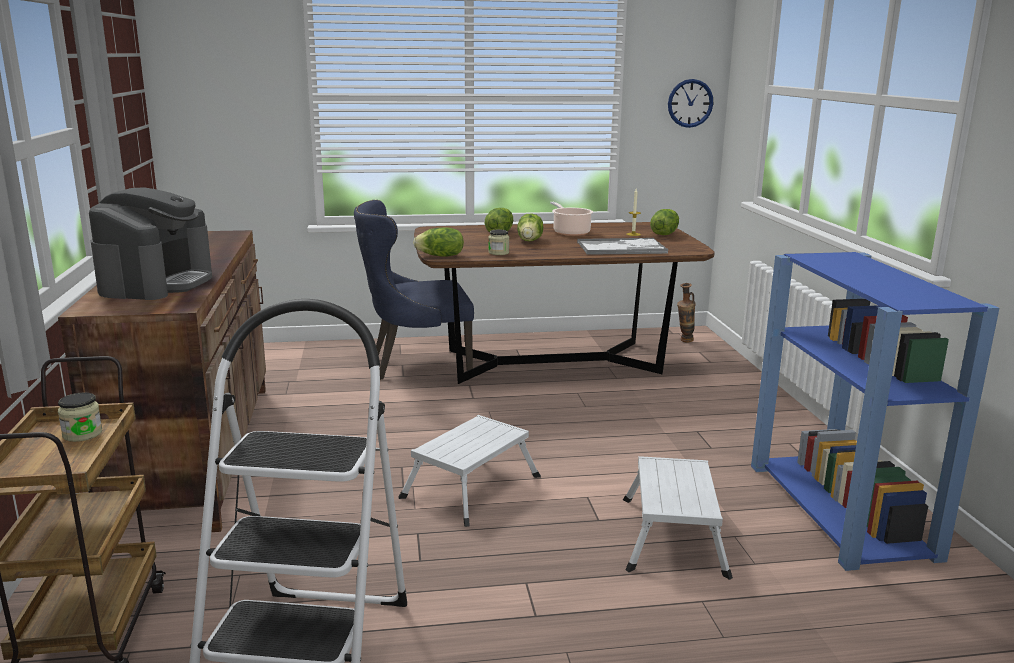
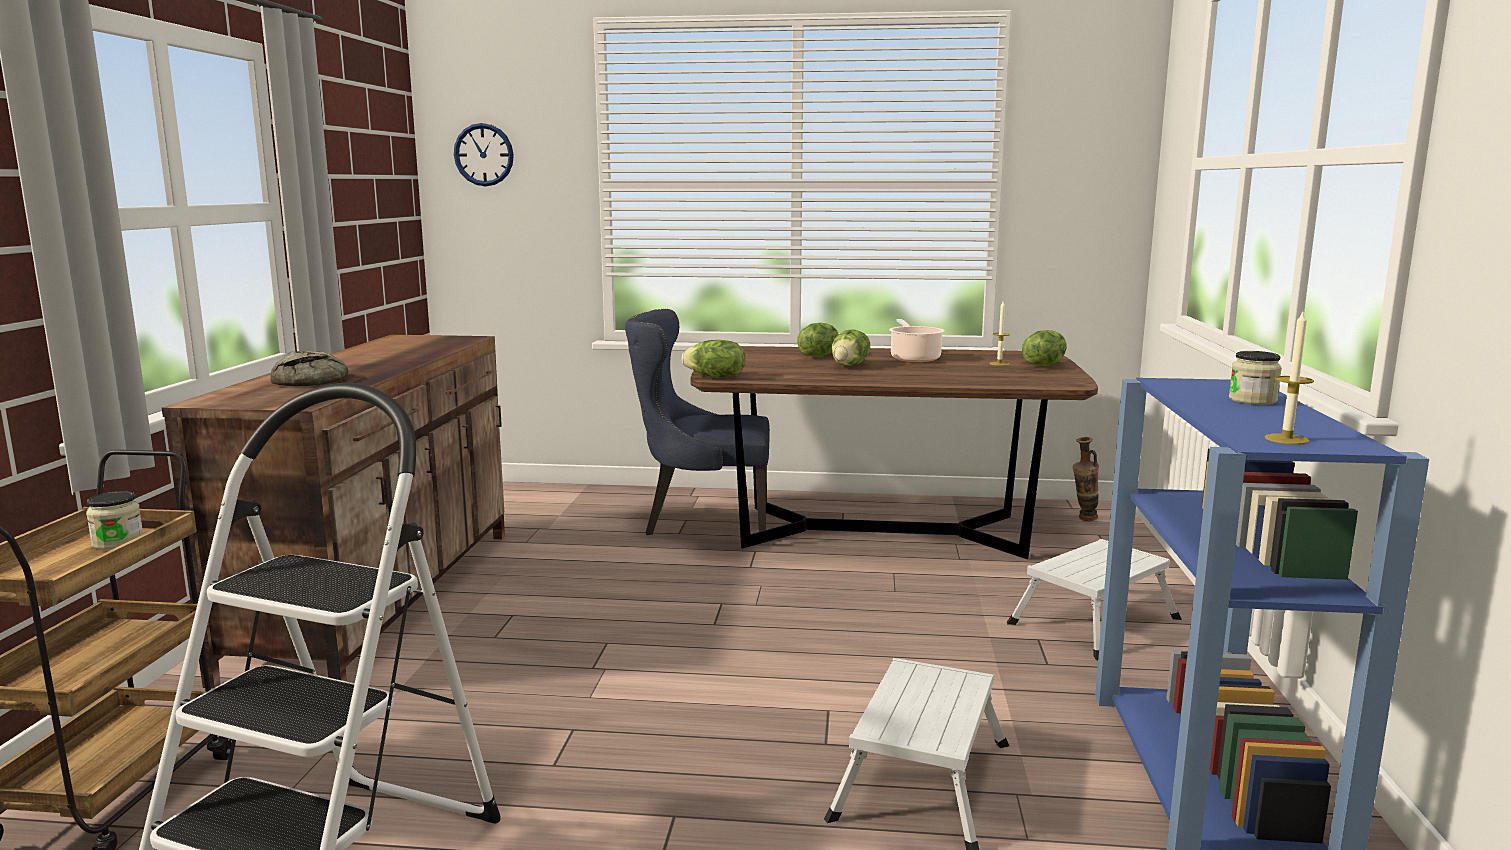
camera: 15 degrees right, 5 degrees down
(157, 283) = (314, 381): coffee machine -> bread
(472, 486) = (680, 677): white step ladder -> white step ladder (1095, 620)
(498, 253) = (793, 376): jar -> jar (1252, 400)
(622, 248) = (967, 378): tray -> none
(690, 103) = (1100, 191): wall clock -> wall clock (484, 154)
(916, 299) = (1286, 439): none -> candle

